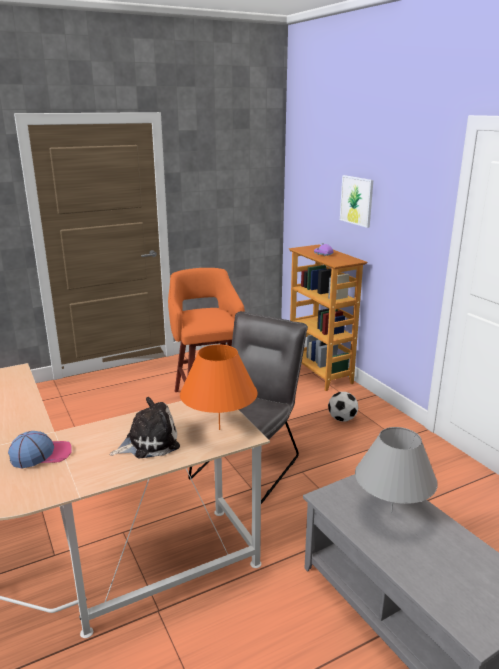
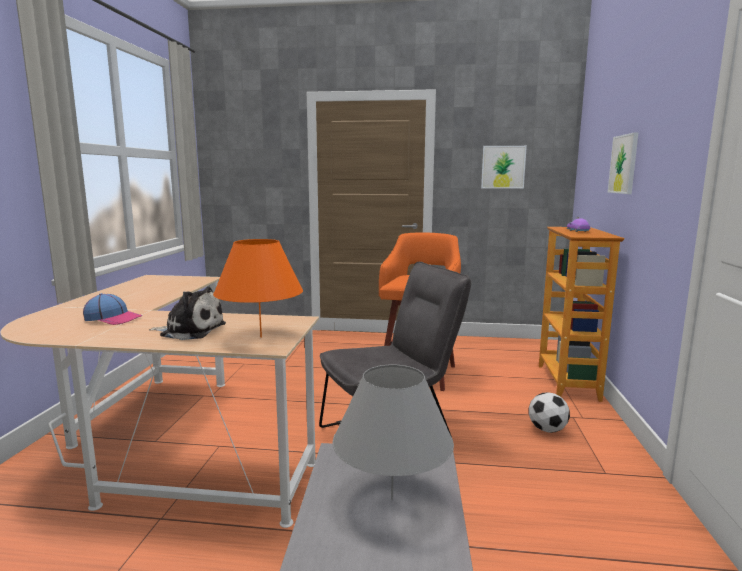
camera: 35 degrees right, 10 degrees down
(227, 188) = (503, 167): none -> picture

